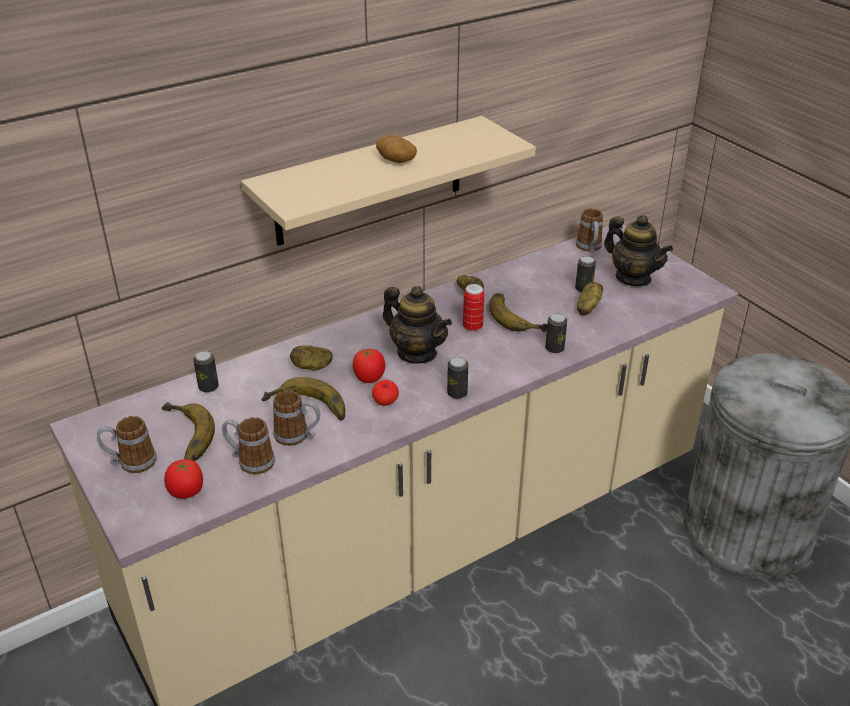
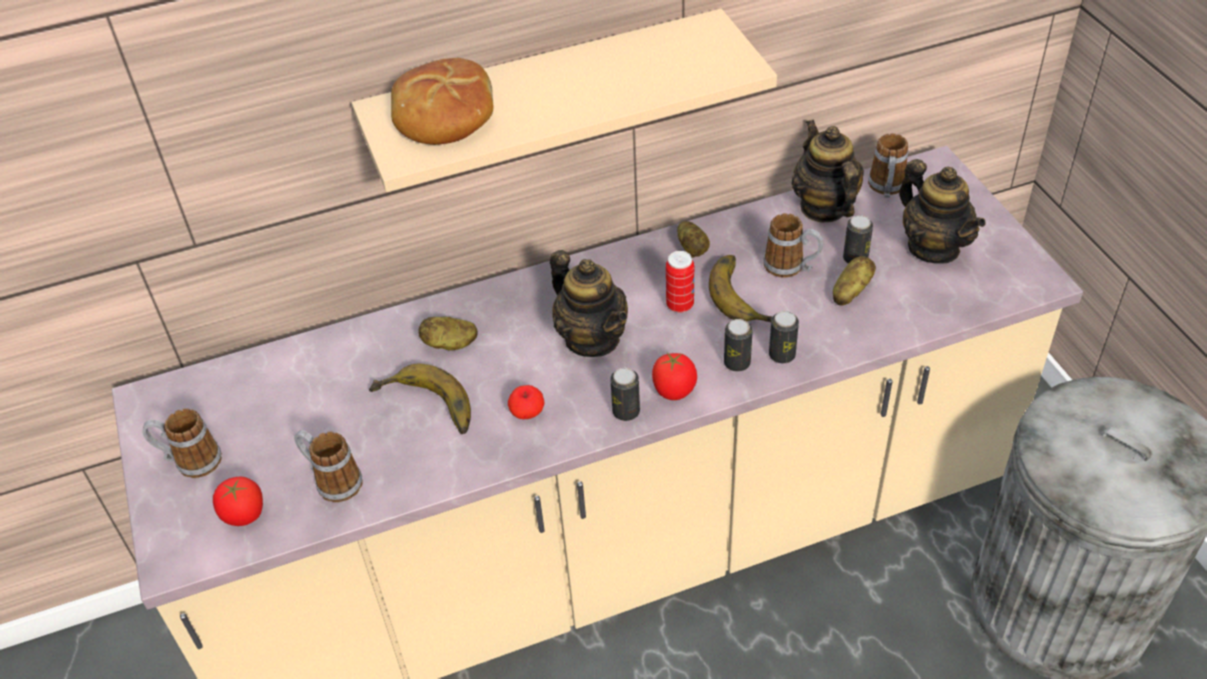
camera: 15 degrees right, 10 degrees up
(182, 438) = (260, 432): banana -> none
(208, 387) = (312, 358): can -> can (737, 363)
(298, 436) = (401, 451): mug -> mug (791, 267)
(314, 183) = (444, 117): none -> bread
(369, 378) = (518, 371): tomato -> tomato (674, 390)
(395, 160) = (569, 83): potato -> none
(551, 262) = (824, 207): none -> teapot

